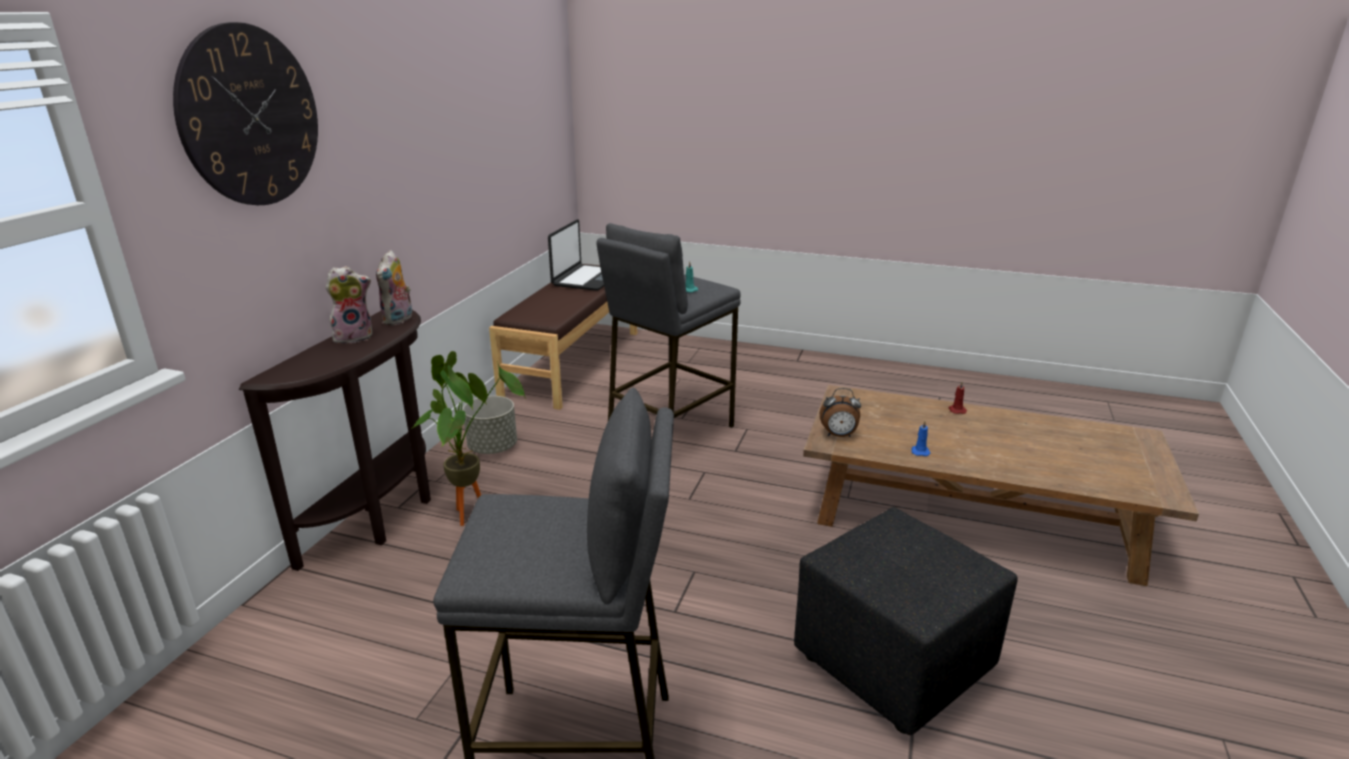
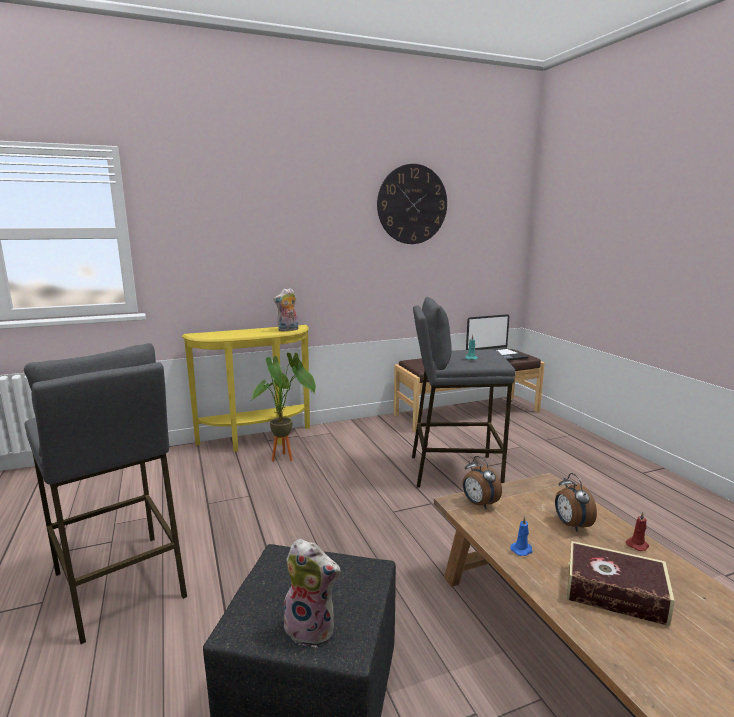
camera: 50 degrees right, 10 degrees down
(250, 116) = (221, 203): wall clock -> wall clock (412, 204)
(354, 337) = (256, 331): plush toy -> plush toy (312, 628)
(384, 515) = (257, 440): brown console table -> yellow console table
(493, 447) = (349, 435): grey planter -> none
(909, 418) = (571, 525): none -> alarm clock
(997, 446) = (614, 592): none -> book

